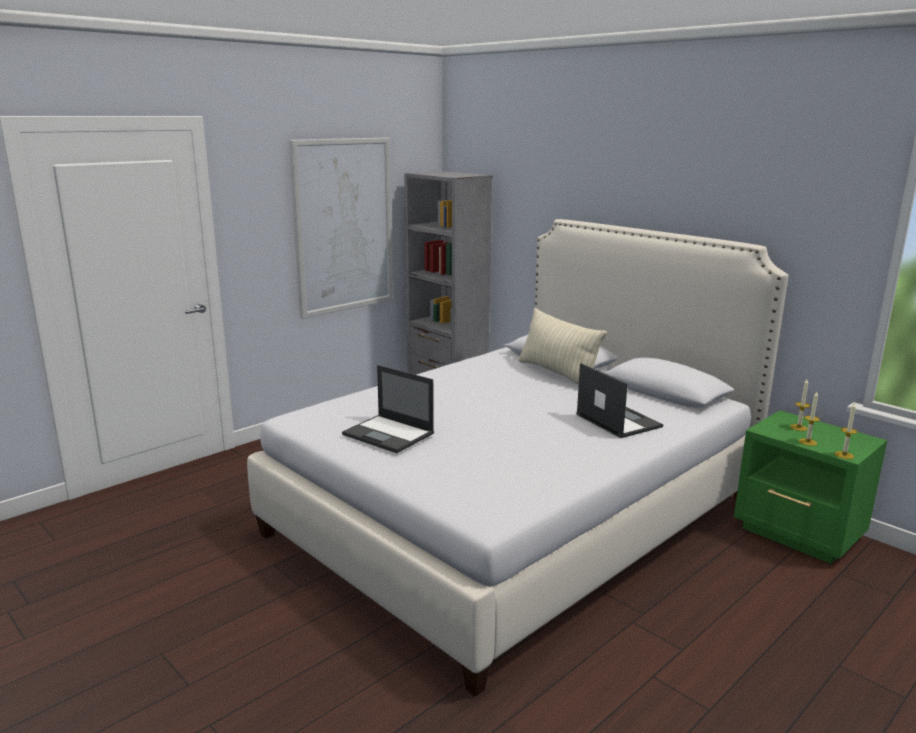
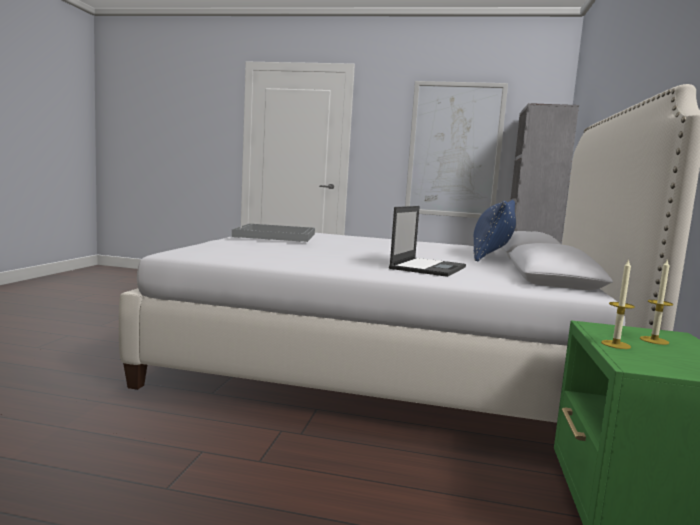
camera: 55 degrees right, 10 degrees down
(389, 434) = (276, 235): laptop -> grey tray
(557, 374) = (491, 256): beige pillow -> blue pillow
(844, 455) = (626, 362): candle -> none

